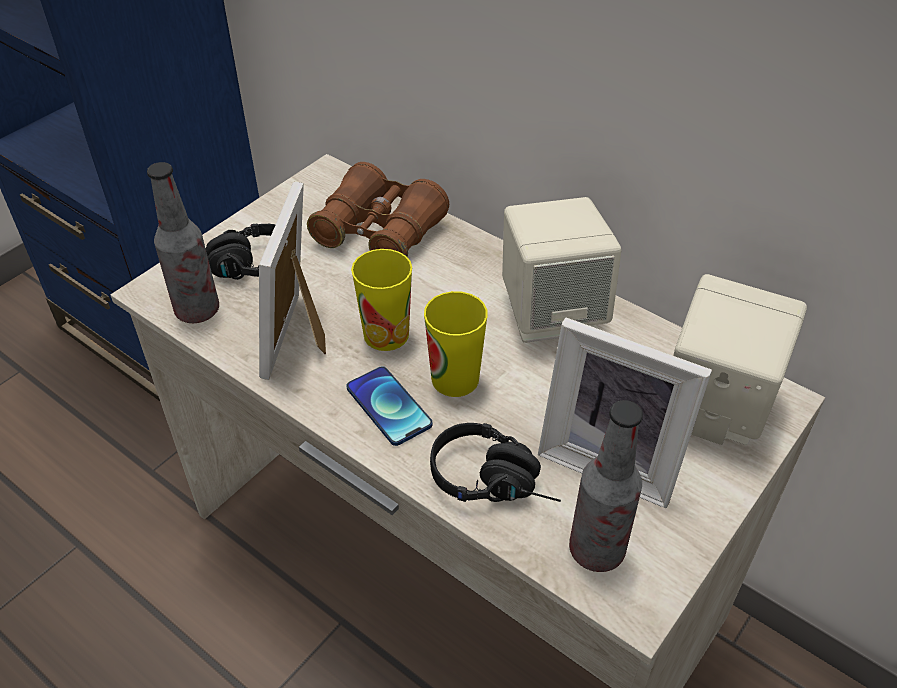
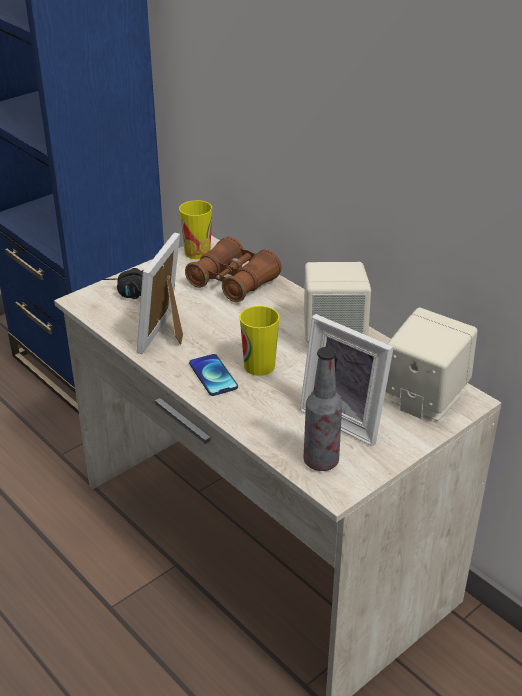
camera: 10 degrees right, 10 degrees down
(197, 311) = (106, 314): bottle -> none
(386, 334) = (222, 338): cup -> cup (197, 252)
(496, 481) = (269, 421): black headphones -> none

